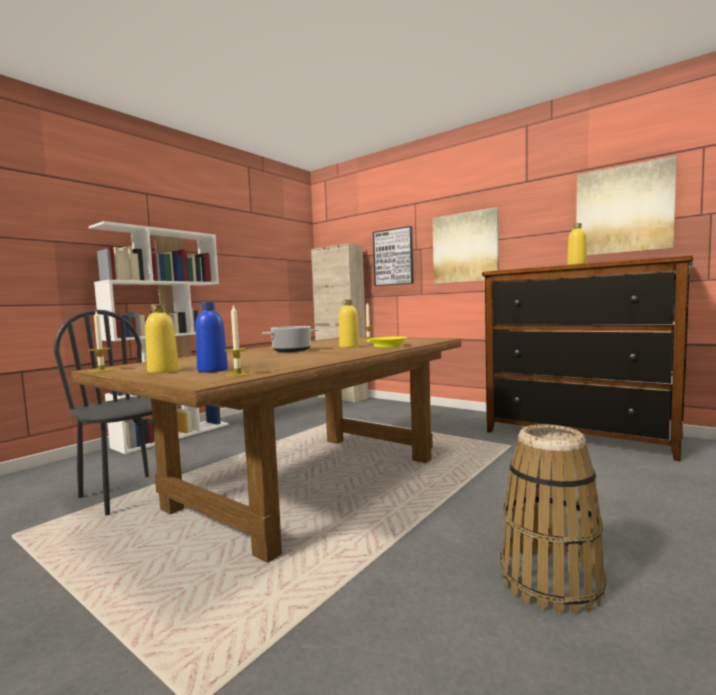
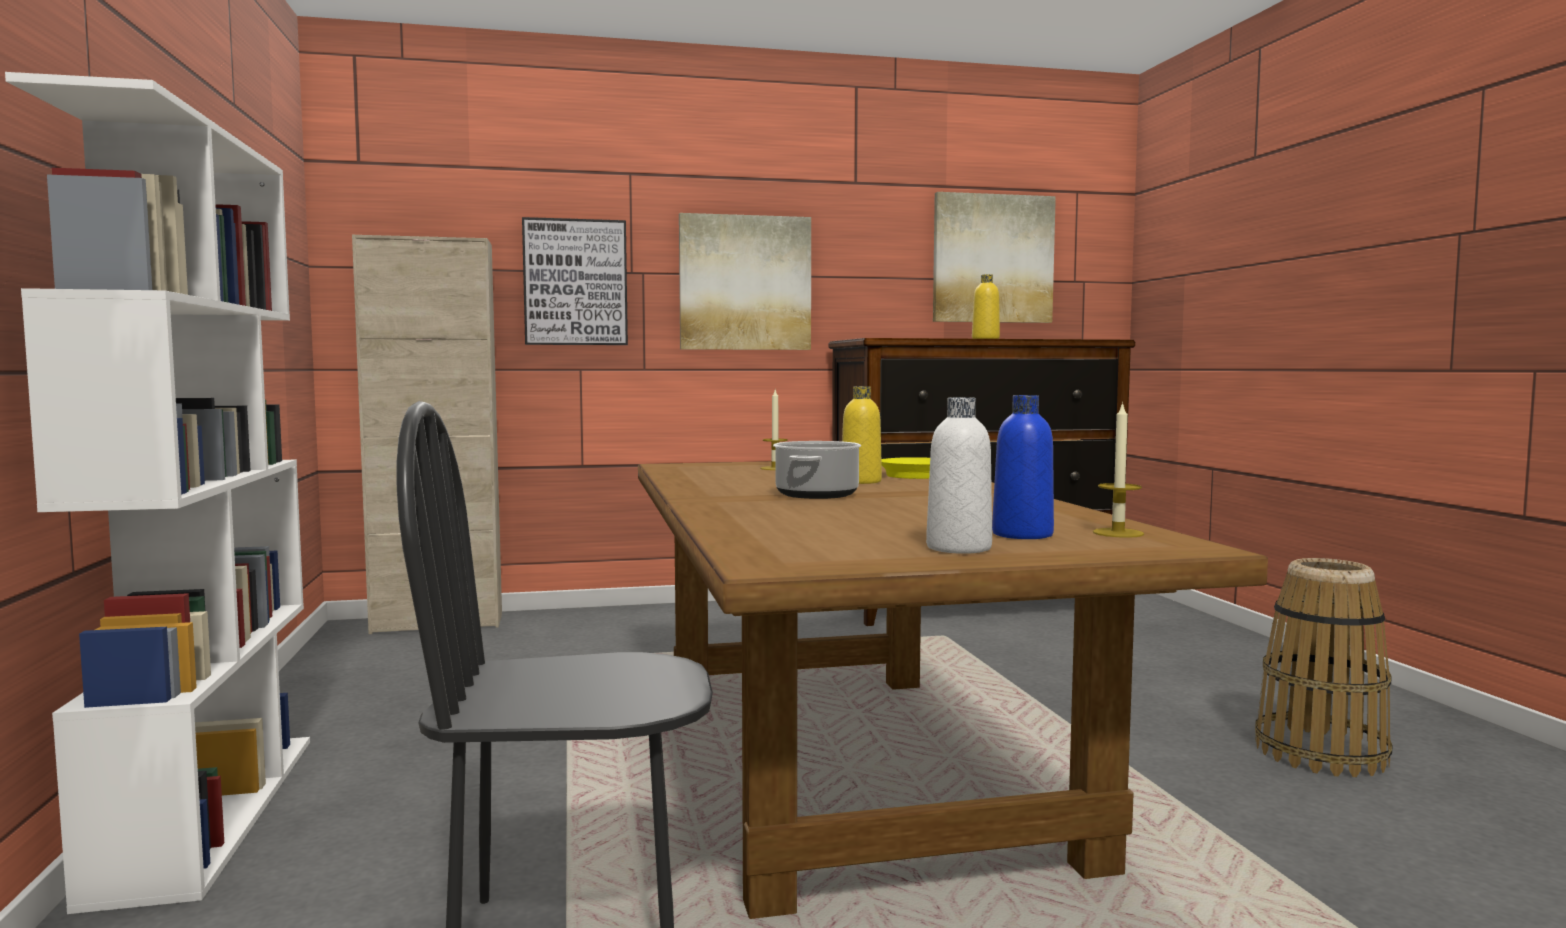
camera: 50 degrees left, 0 degrees up
(101, 370) = (810, 567): candle -> none
(163, 371) = (958, 548): yellow bottle -> white bottle

